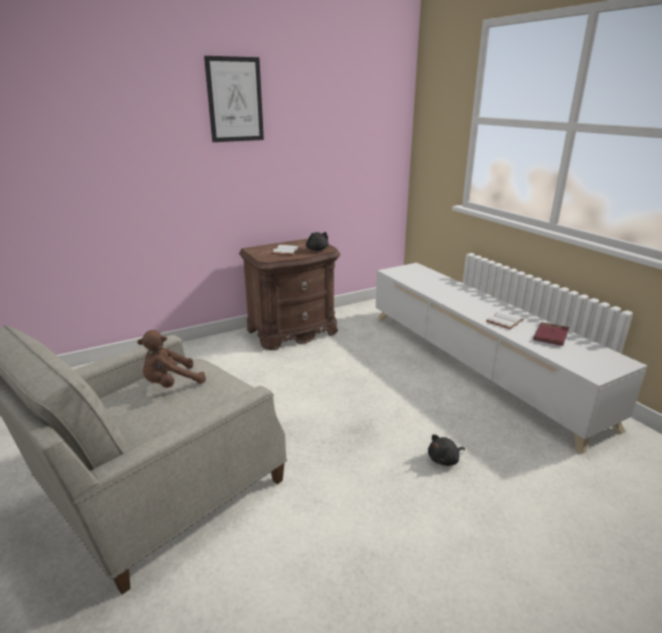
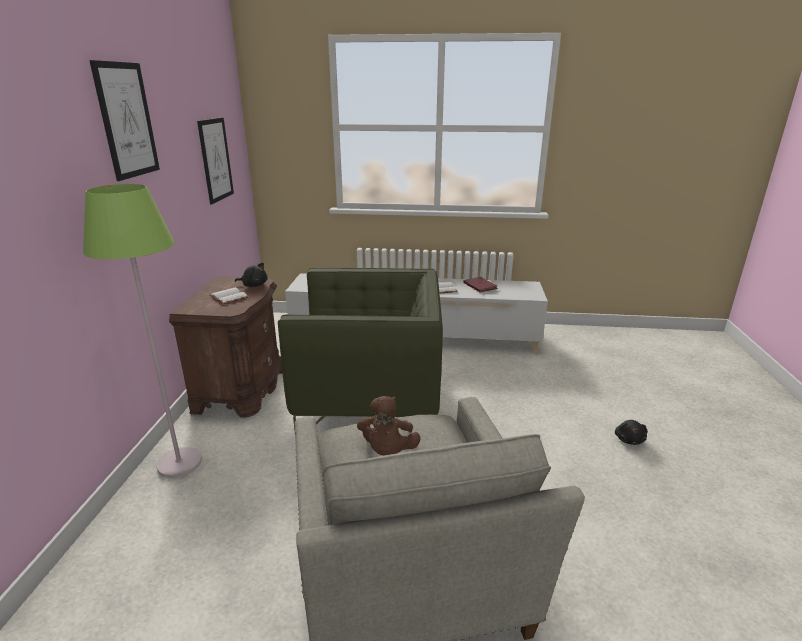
camera: 55 degrees left, 0 degrees up
(198, 351) = (179, 463): none -> green floor lamp
(342, 386) = (370, 401): none -> green armchair
(350, 141) = (216, 160): none -> picture
(444, 460) = (504, 399): black plush toy -> black plush toy (629, 439)

